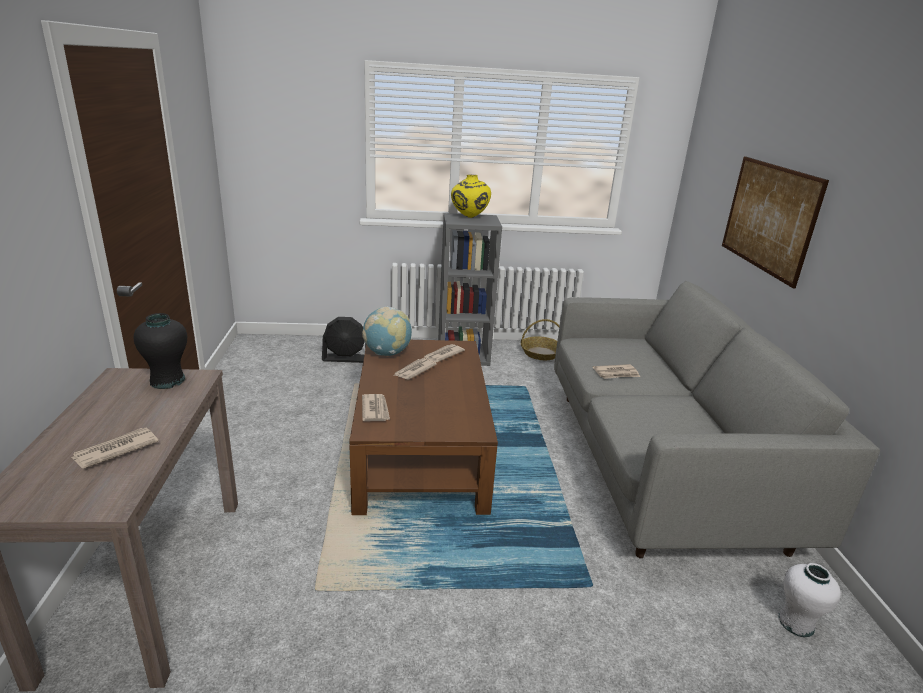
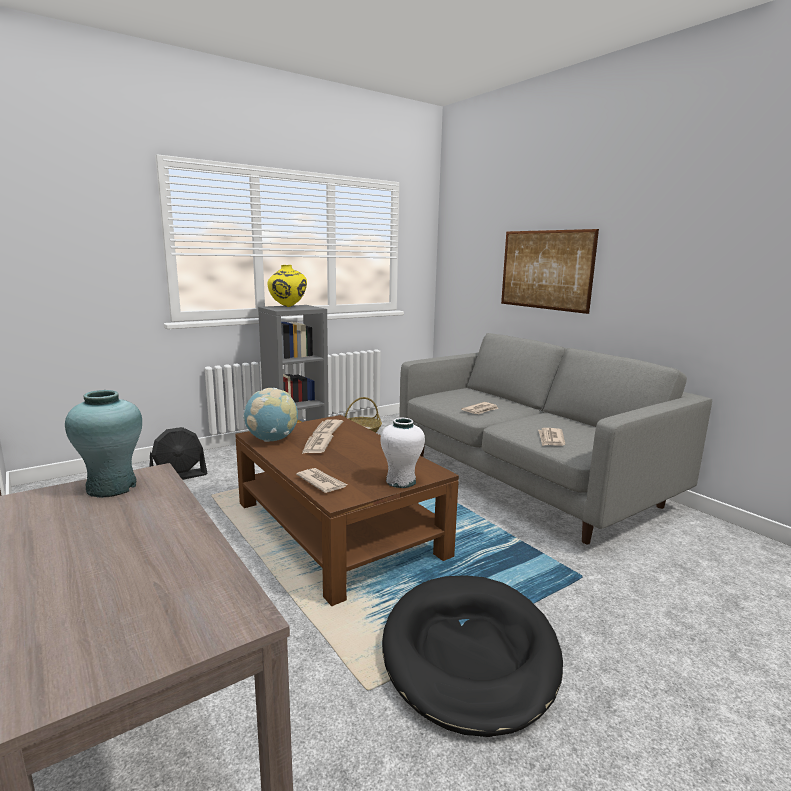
camera: 30 degrees left, 10 degrees down
(115, 450) = (147, 566): newspaper -> newspaper (550, 439)
(168, 381) = (112, 487): black vase -> turquoise vase
(413, 602) = (469, 654): none -> black dog bed
(796, 623) = (711, 545): white vase -> white vase (401, 481)

